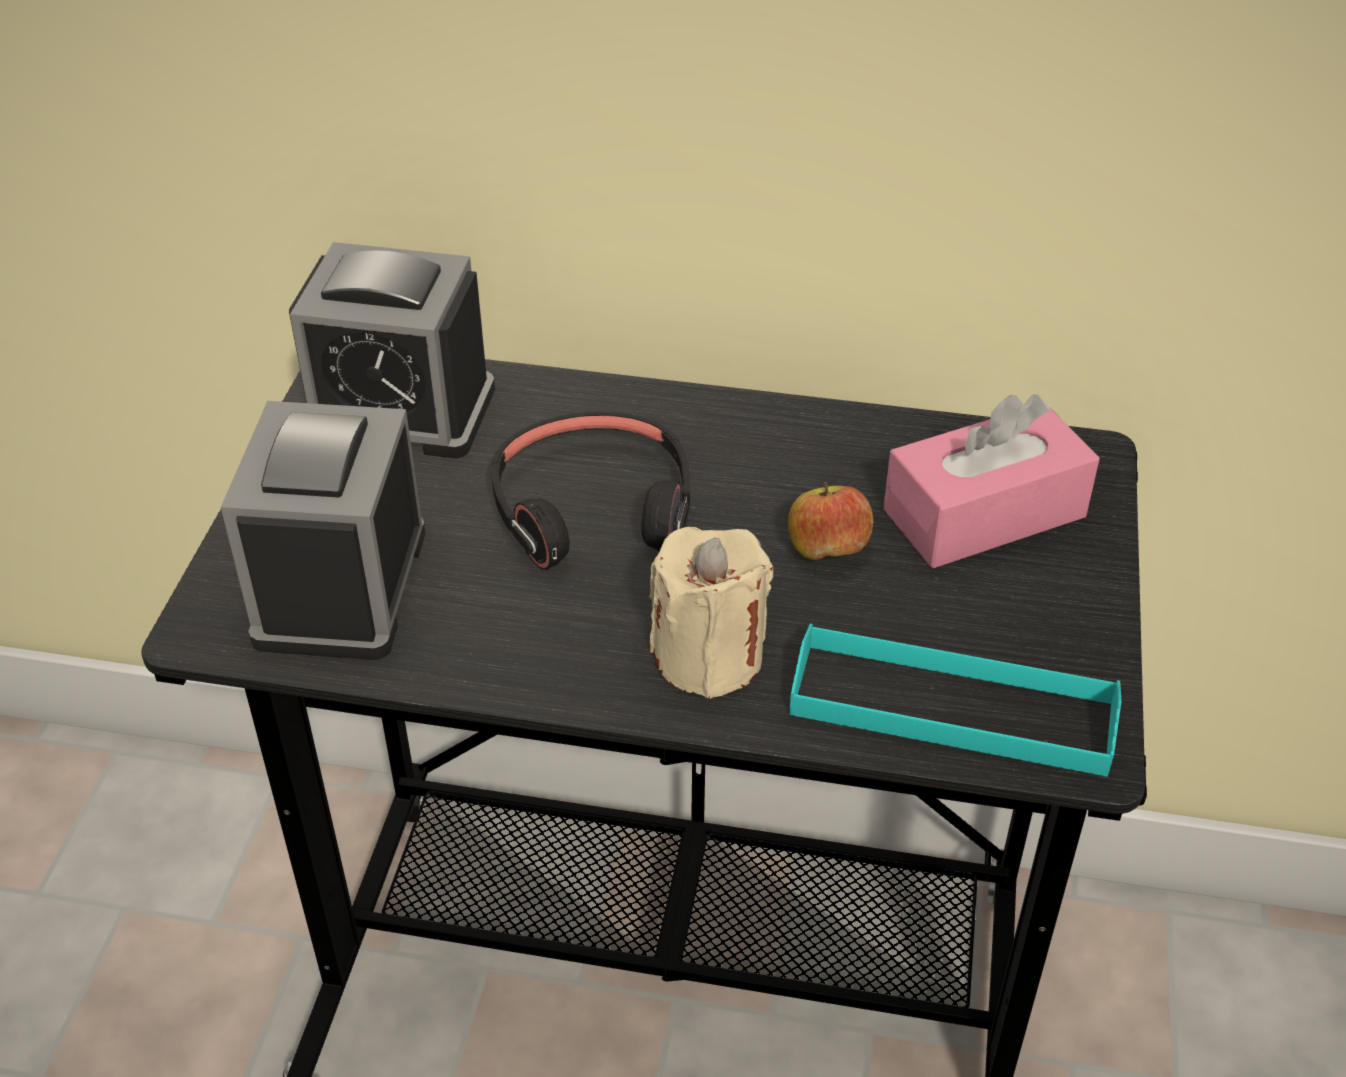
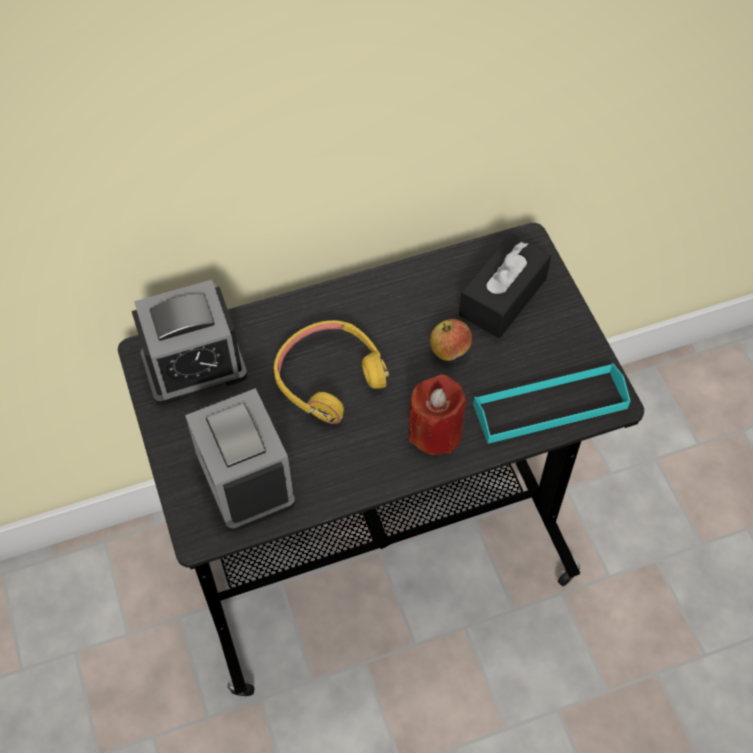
camera: 30 degrees left, 15 degrees up
(593, 507) = (329, 377): black headphones -> yellow headphones
(708, 656) = (435, 432): beige candle -> red candle
(984, 513) = (503, 297): pink tissue box -> black tissue box

